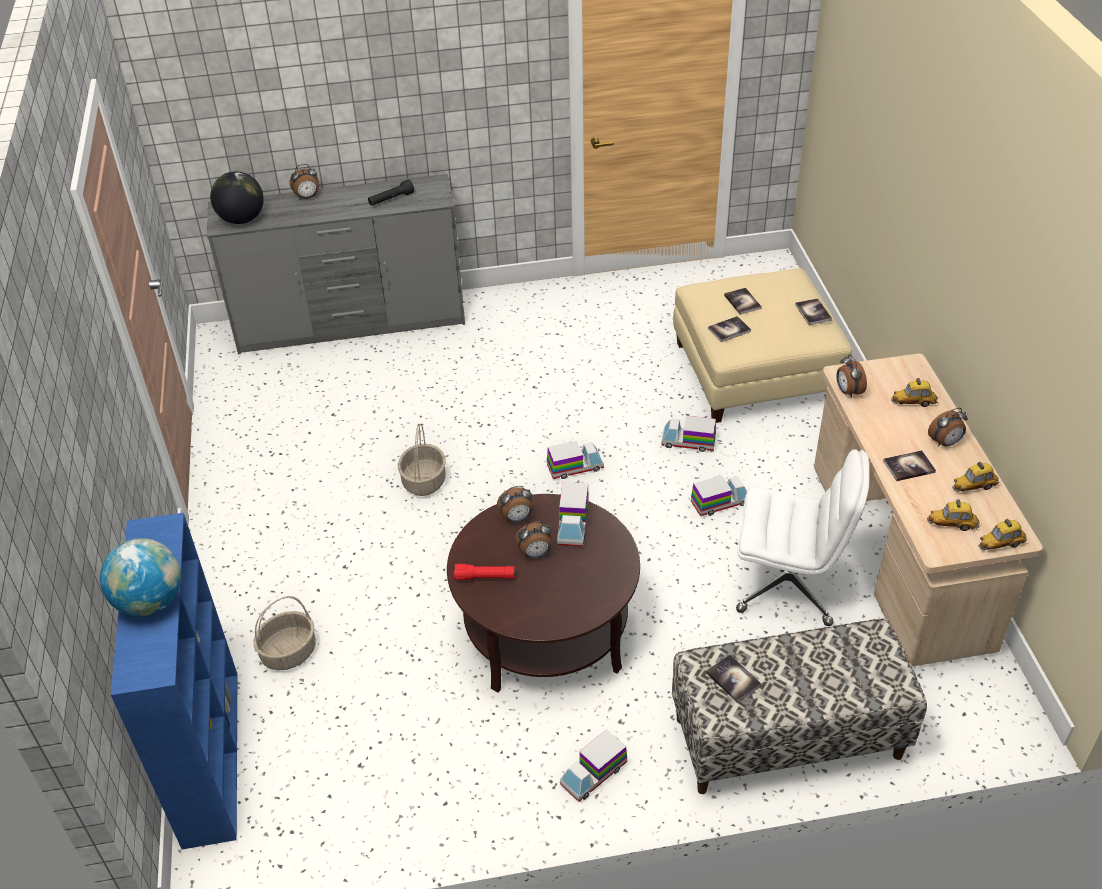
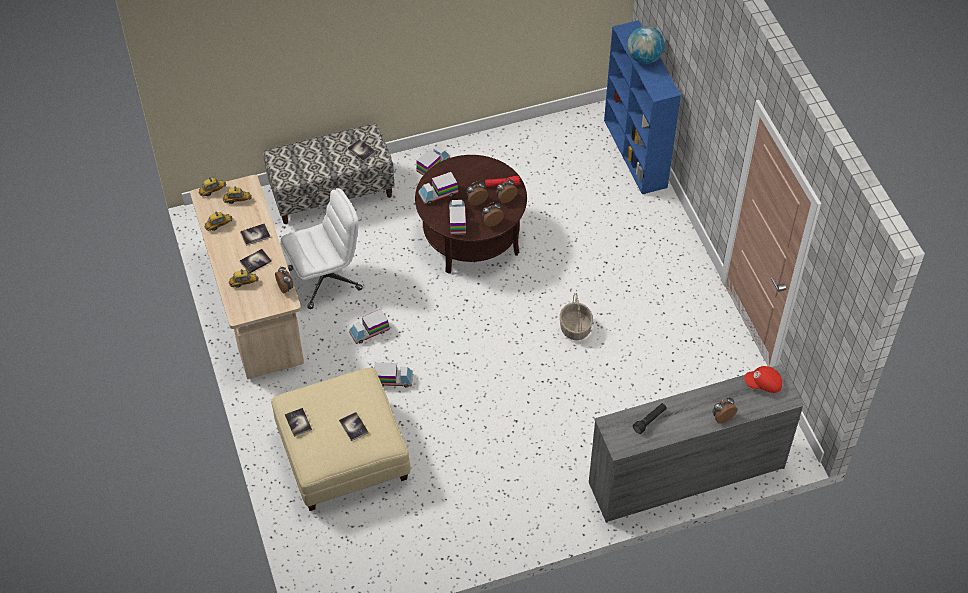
camera: 170 degrees right, 10 degrees up
(242, 219) = (763, 384): globe -> red cap
(289, 653) = (617, 208): basket -> none
(575, 468) = (472, 350): toy truck -> toy truck (438, 194)
(729, 330) = (364, 397): book -> book (255, 261)
(789, 584) = (326, 278): white office chair -> white office chair turned 150 degrees clockwise
(945, 443) = (229, 254): alarm clock -> alarm clock (505, 198)

